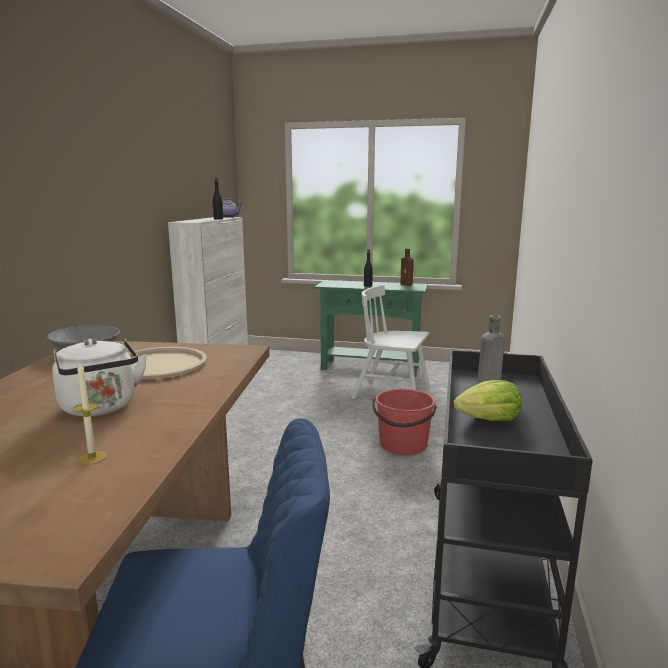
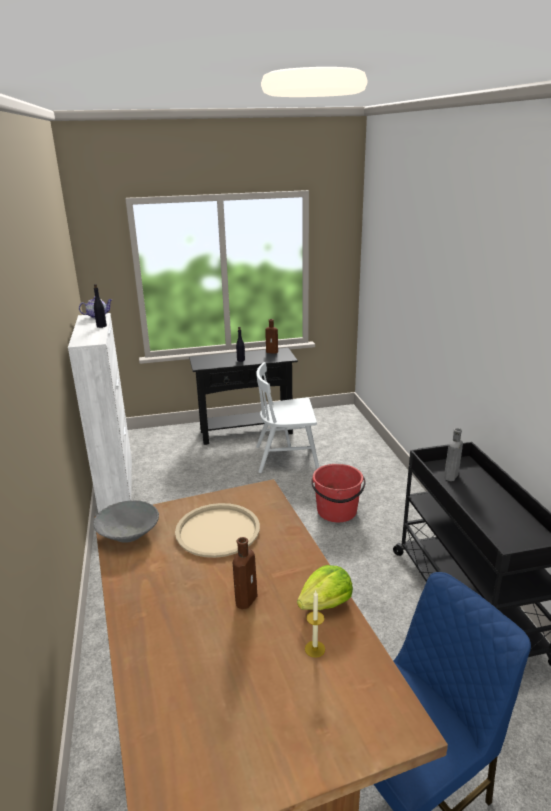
camera: 25 degrees left, 10 degrees up
(101, 408) = (247, 598): white kettle -> brown bottle
(370, 368) = (246, 432): green console table -> black console table
(489, 420) = (482, 513): lettuce -> lettuce (326, 603)

